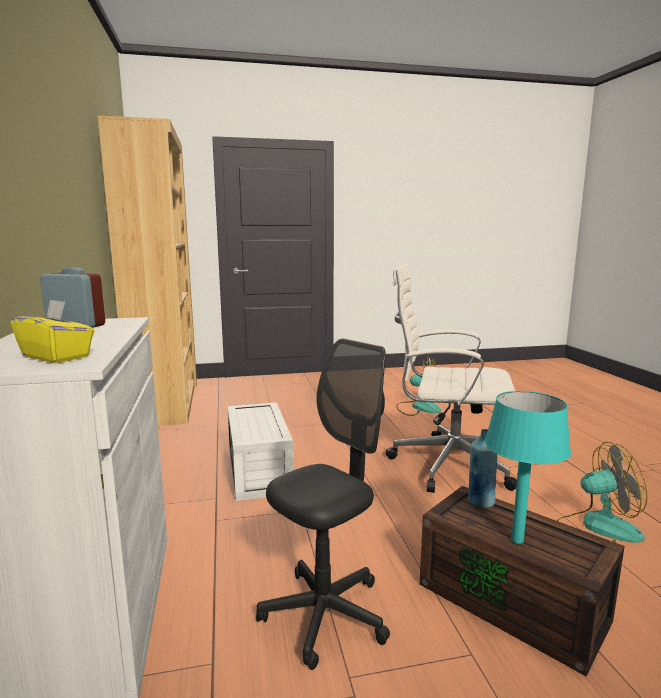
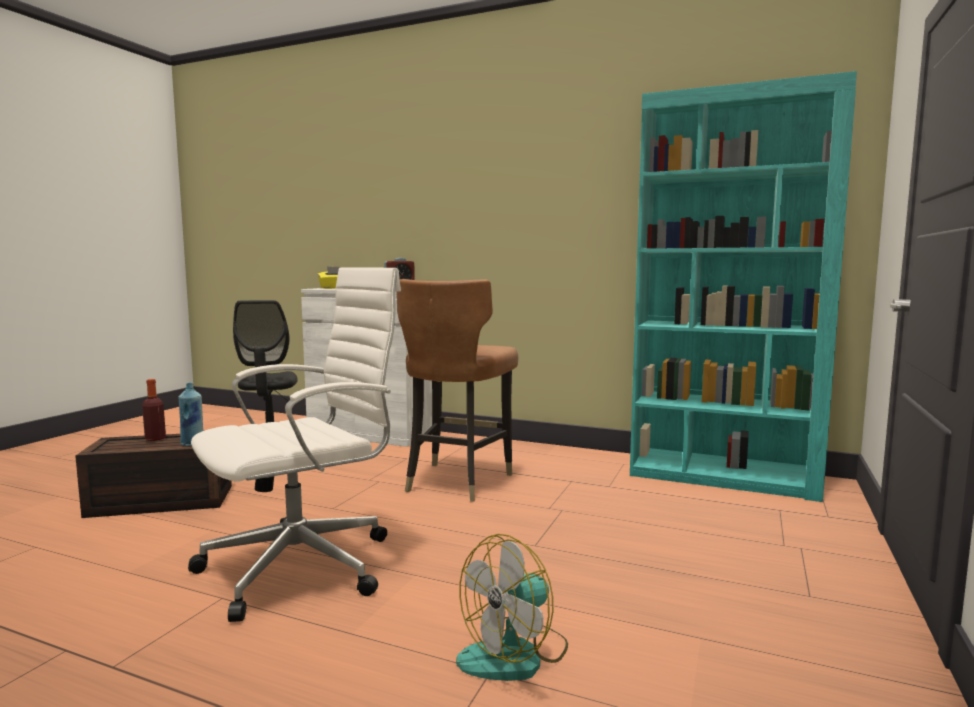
camera: 125 degrees right, 5 degrees down
(167, 403) = (723, 476): brown bookcase -> turquoise bookcase
(261, 471) = (457, 481): white storage box -> brown chair
(518, 539) = (155, 438): turquoise table lamp -> bottle
(598, 529) = (76, 573): fan -> none

